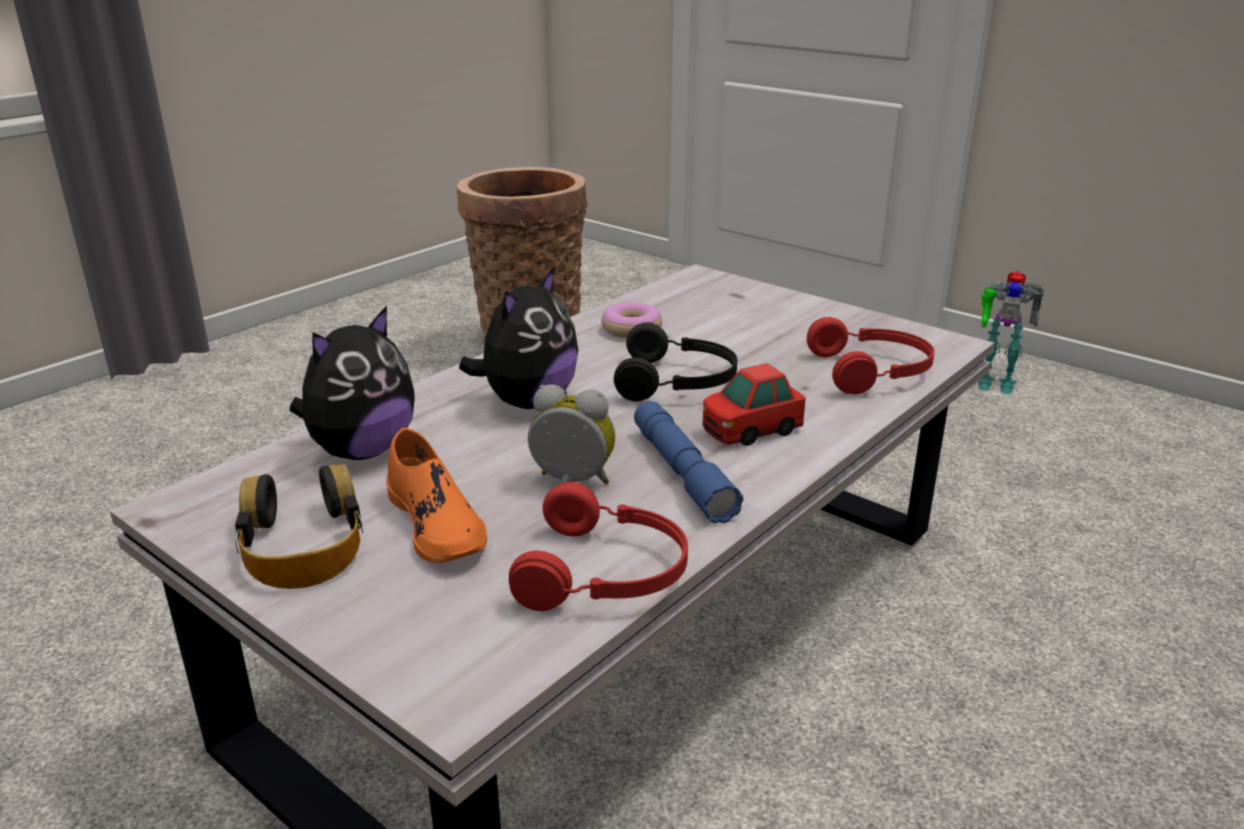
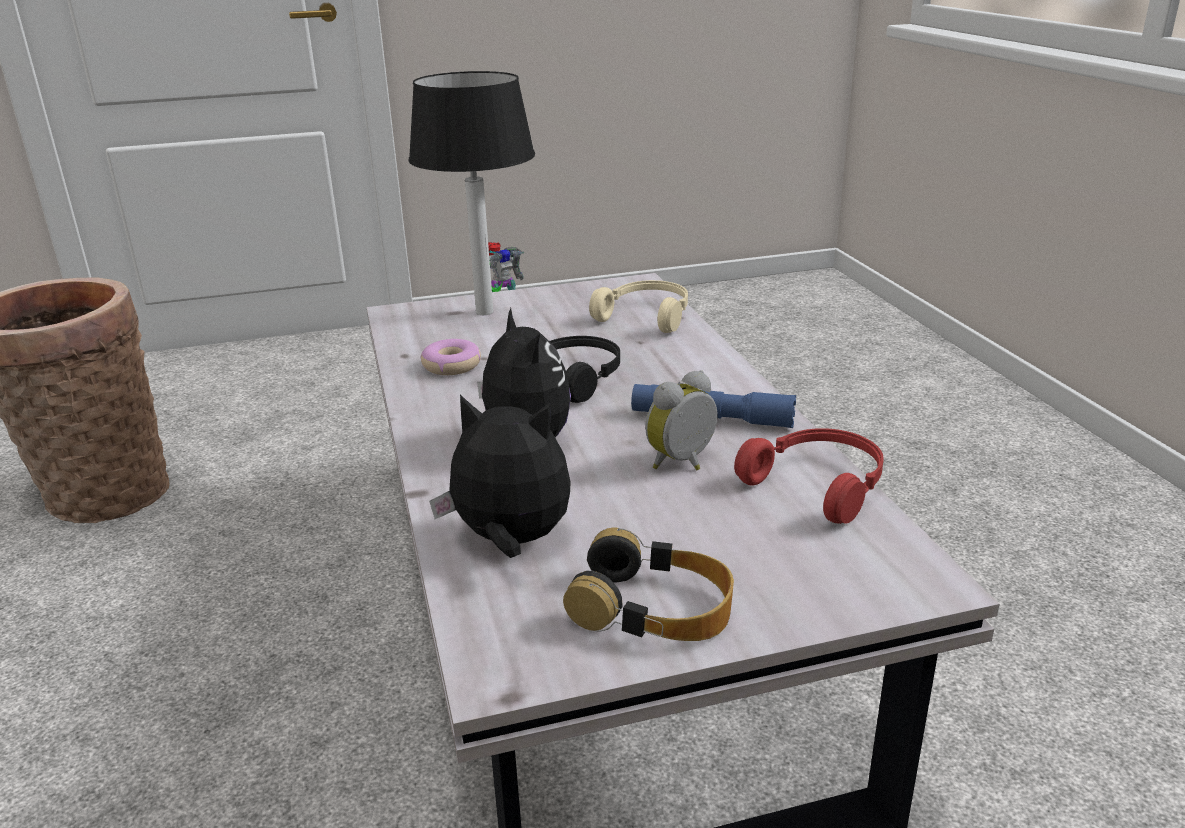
camera: 55 degrees left, 0 degrees up
(361, 450) = (511, 541): plush toy -> plush toy turned 60 degrees counterclockwise
(436, 524) = (683, 534): orange shoe -> none
(750, 430) = (679, 378): toy car -> none
(755, 304) = (483, 312): none -> table lamp
(872, 372) = (647, 316): red headphones -> beige headphones

